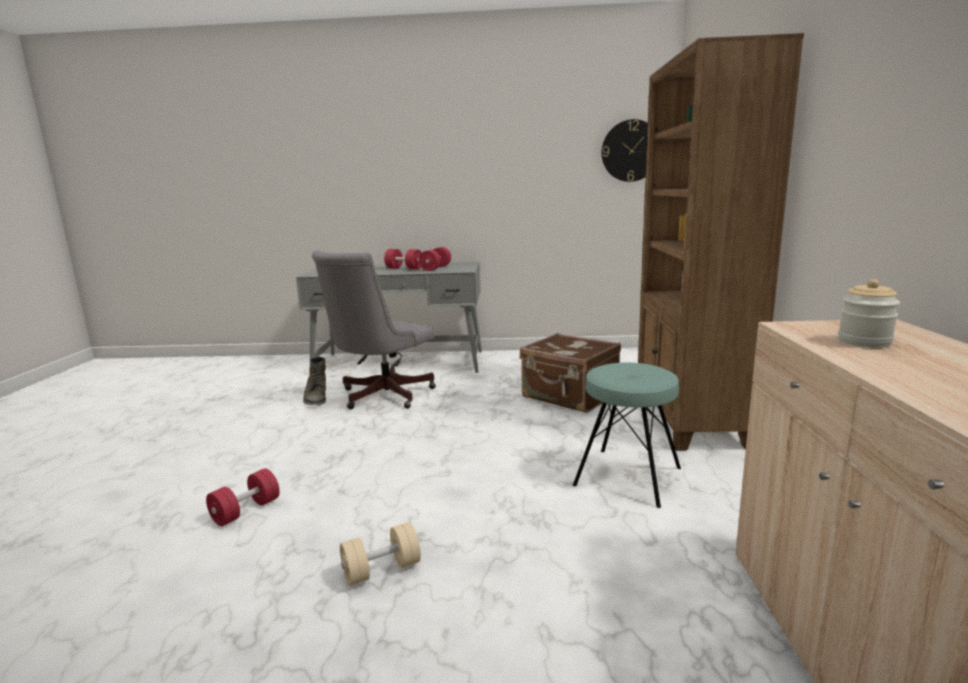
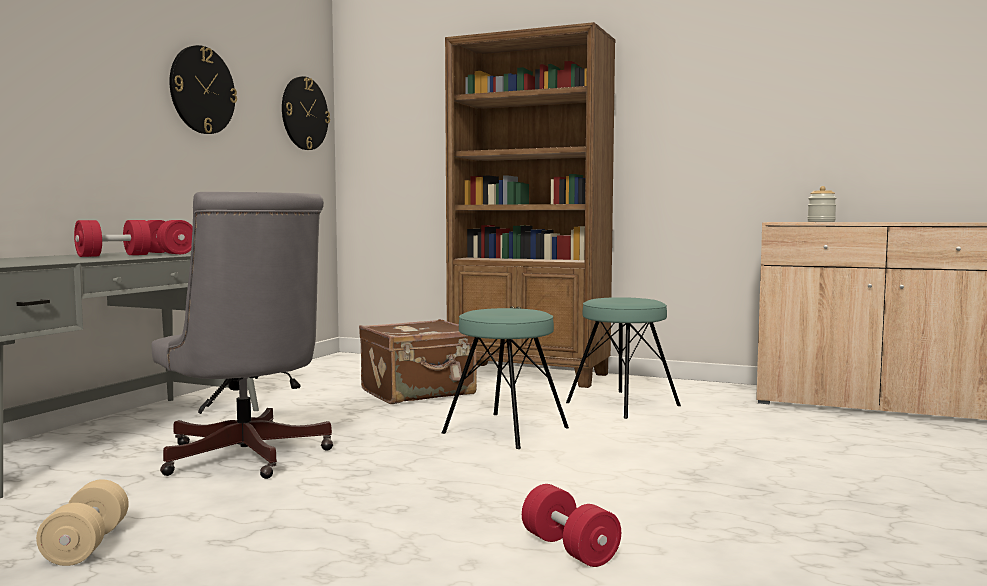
camera: 70 degrees left, 10 degrees down
(316, 397) = (156, 497): green boot -> none
(382, 570) = (743, 489): beige dumbbell -> beige dumbbell (86, 545)
(489, 445) = (506, 430): none -> turquoise stool
(516, 153) = (202, 90): none -> wall clock

